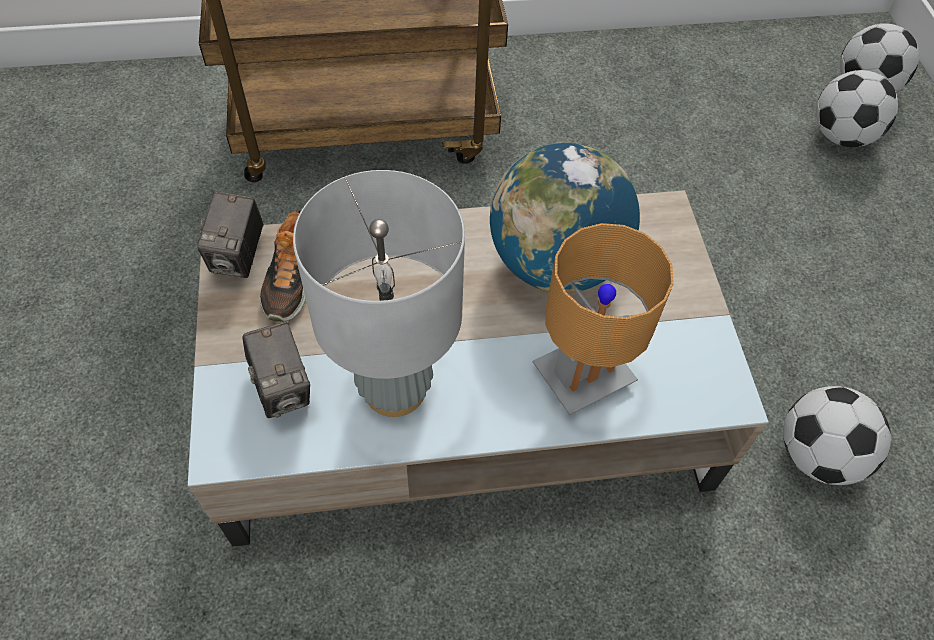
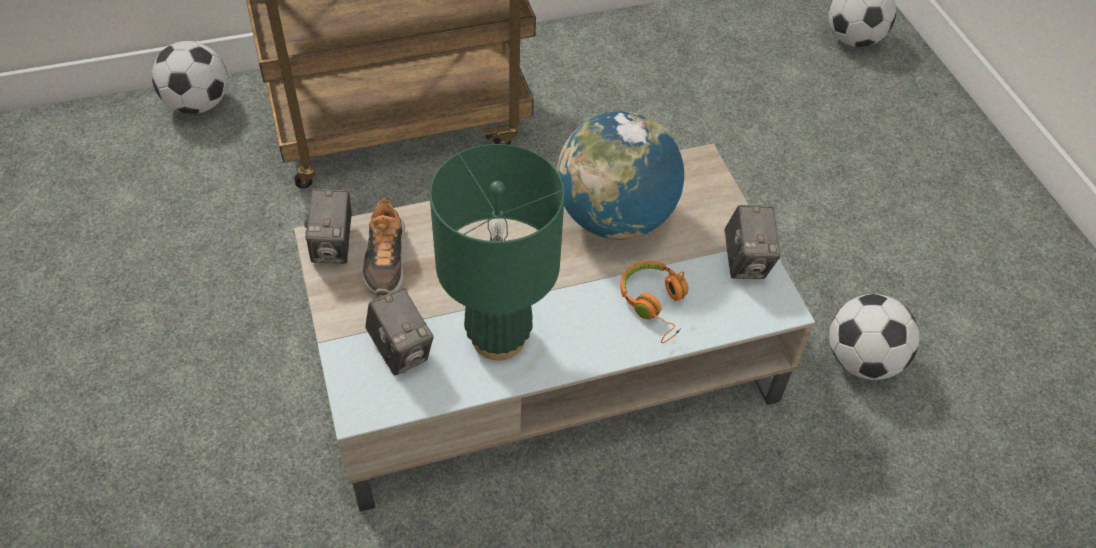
camera: 10 degrees left, 5 degrees down
(394, 389) = (498, 338): grey table lamp -> green table lamp
(582, 375) = (655, 305): brown table lamp -> orange headphones
(698, 336) = (746, 261): none -> camera
(841, 136) = (840, 84): football -> football (199, 104)

